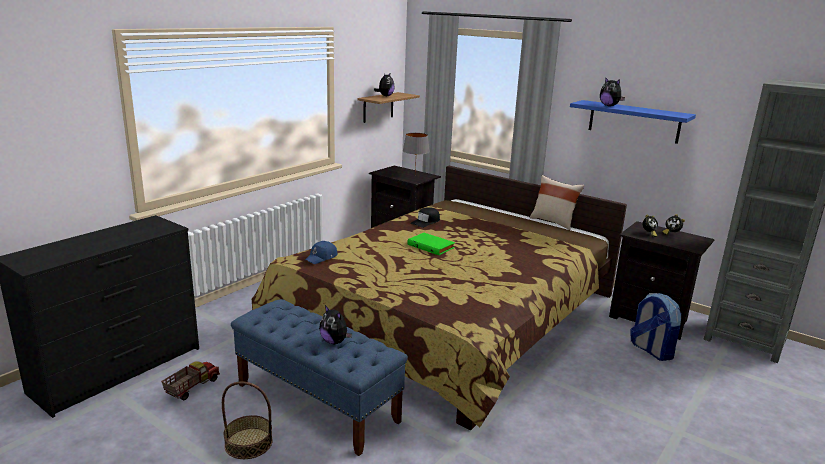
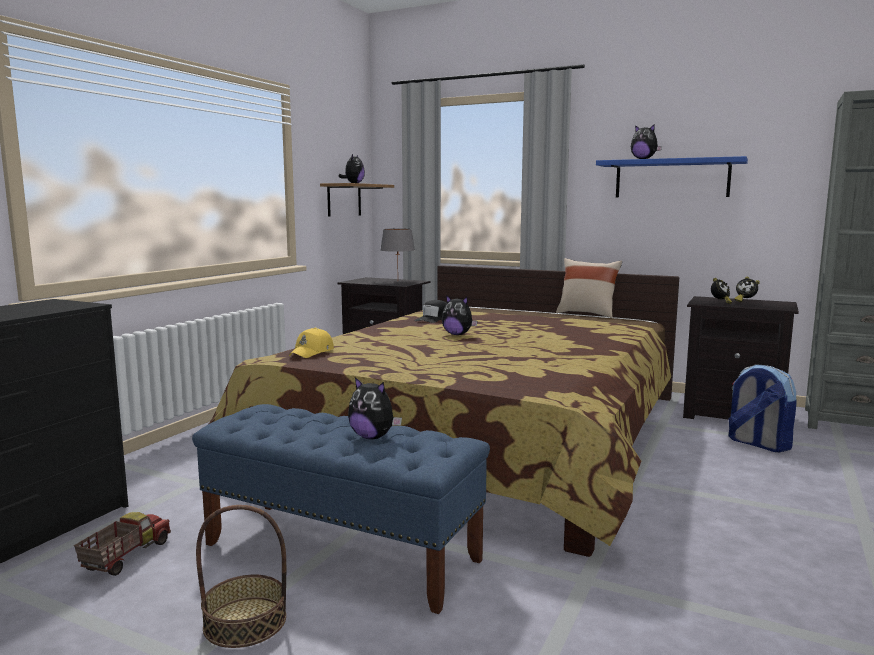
camera: 10 degrees left, 10 degrees down
(321, 257) = (312, 352): blue cap -> yellow cap
(431, 246) = (457, 334): green book -> plush toy

